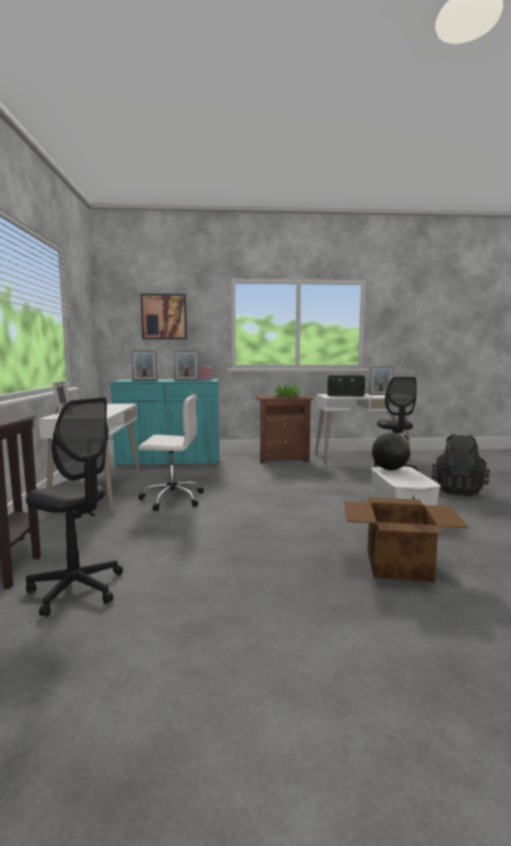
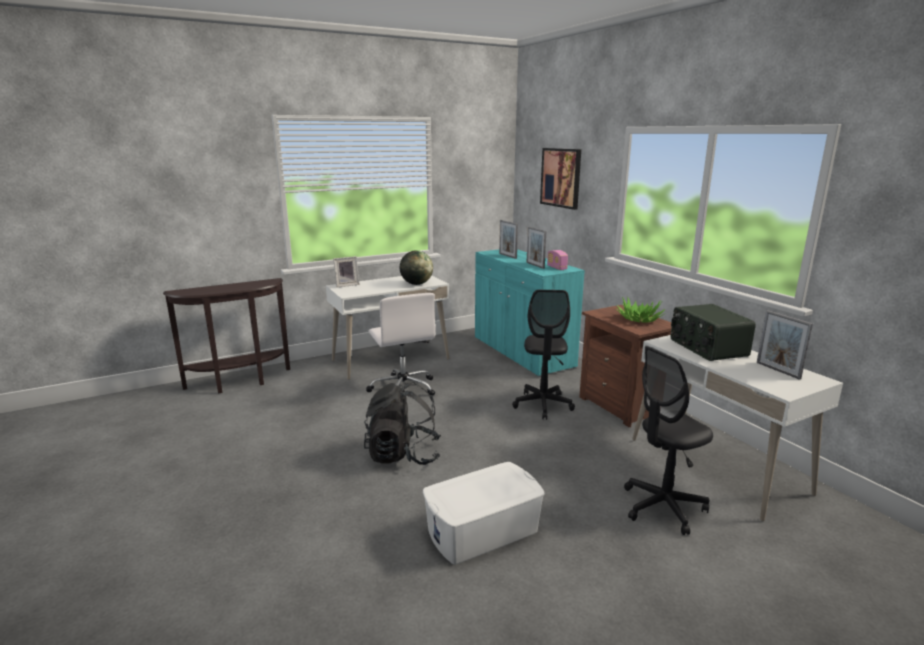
camera: 65 degrees right, 10 degrees up
(76, 589) = (219, 411): black office chair -> black office chair (543, 405)
(389, 469) = (507, 476): globe -> globe (416, 284)
(397, 565) = (289, 543): cardboard box -> none
(458, 490) = (625, 589): black backpack -> black backpack (403, 455)

